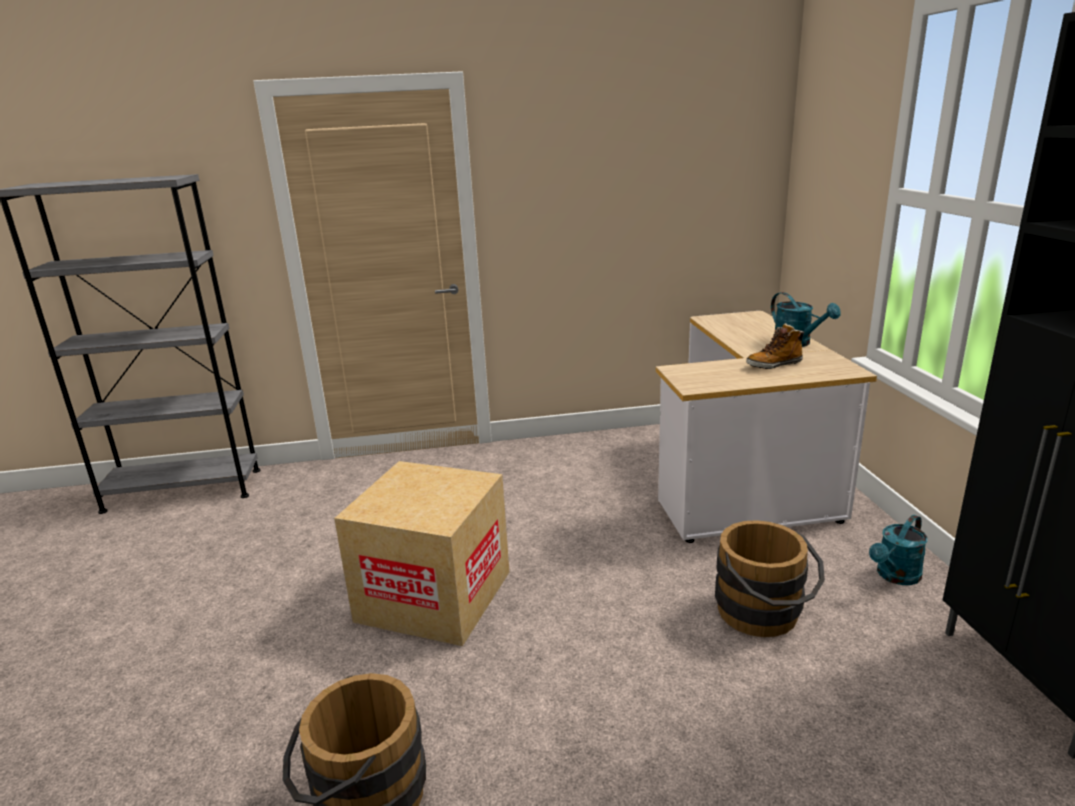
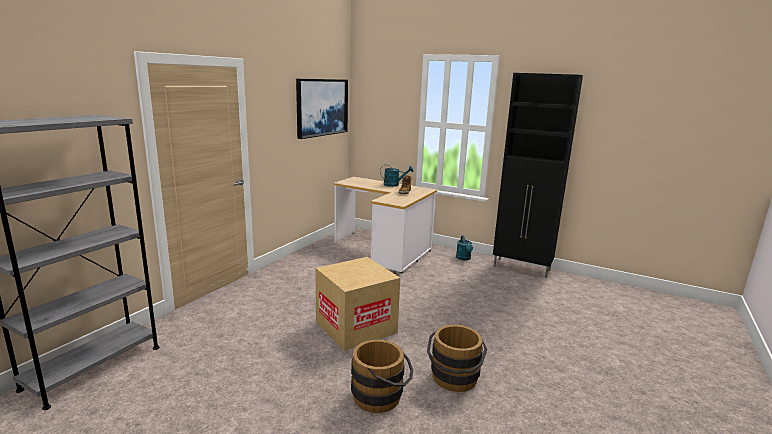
camera: 55 degrees left, 5 degrees down
(687, 157) = (322, 107): none -> picture
(763, 615) = (455, 281): brown bucket -> brown bucket (382, 396)

